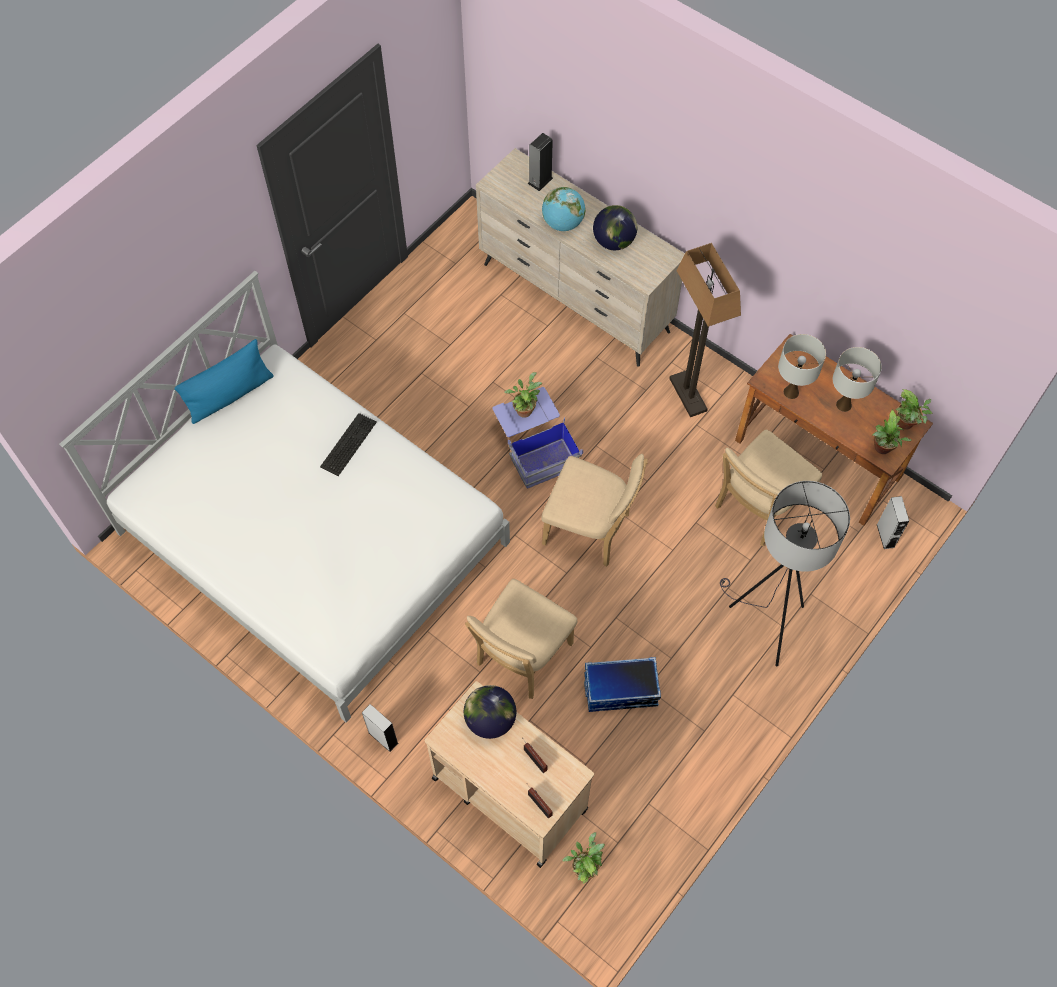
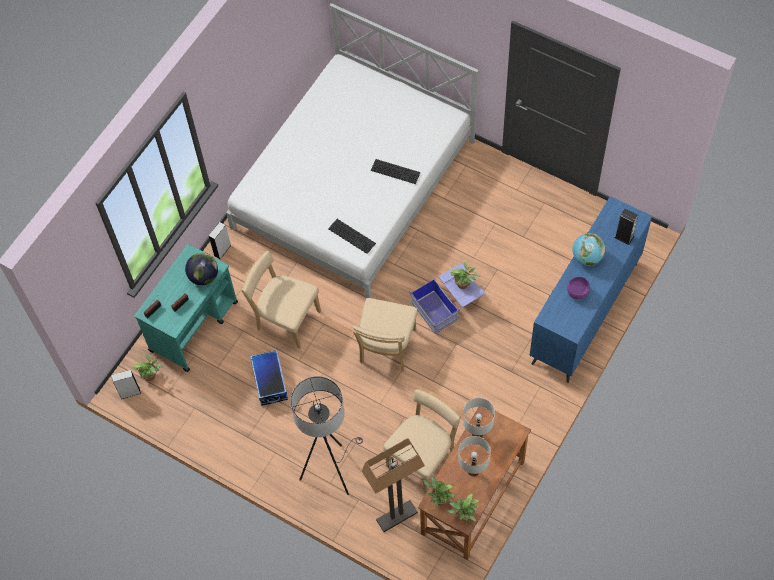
camera: 85 degrees right, 0 degrees up
(230, 395) = (421, 98): blue pillow -> none
(445, 513) = (353, 235): none -> keyboard
(508, 792) = (194, 326): beige cart -> turquoise cart
(575, 298) = (584, 313): beige dresser -> blue dresser
(614, 241) = (578, 293): globe -> purple bowl
(688, 395) = (513, 401): floor lamp -> floor lamp (396, 517)
(757, 508) = (423, 457): beige chair -> beige chair turned 90 degrees clockwise
(885, 535) = (415, 550): grey speaker -> grey speaker (130, 393)

